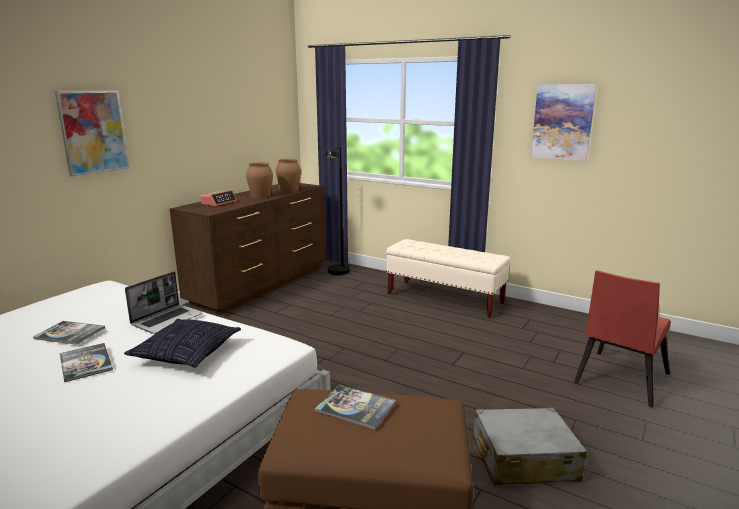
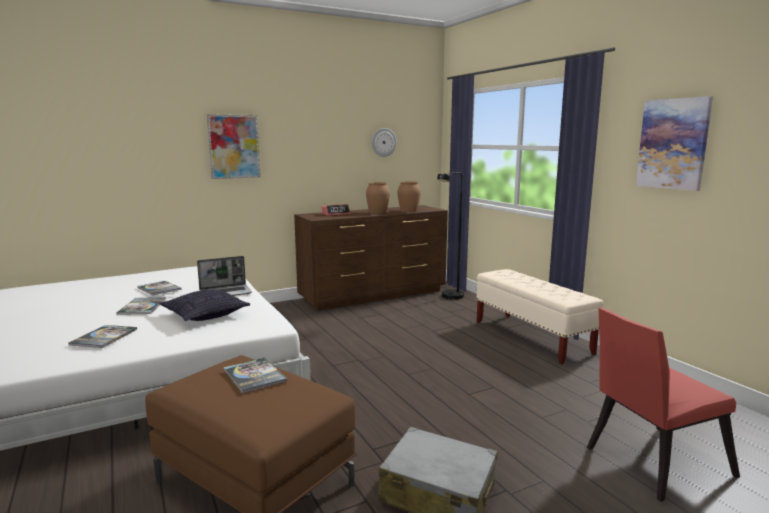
camera: 30 degrees right, 5 degrees down
(97, 417) = (104, 337): none -> book
(249, 116) = (383, 142): none -> wall clock

